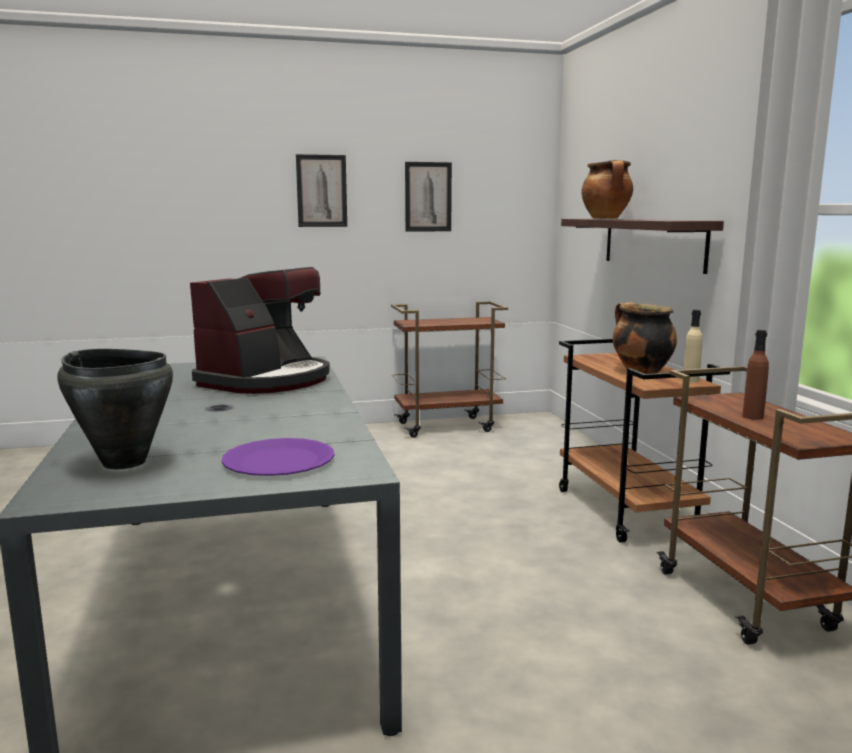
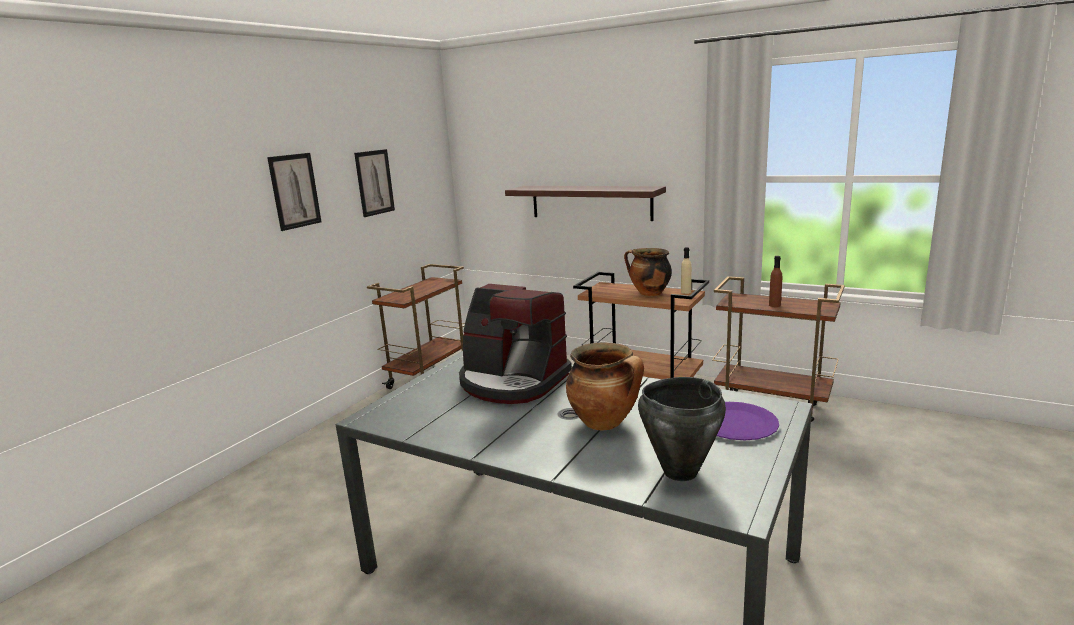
camera: 45 degrees left, 5 degrees up
(267, 380) = (512, 381): coffee machine -> coffee machine turned 135 degrees clockwise
(606, 218) = (550, 188): cooking pot -> cooking pot (605, 423)

